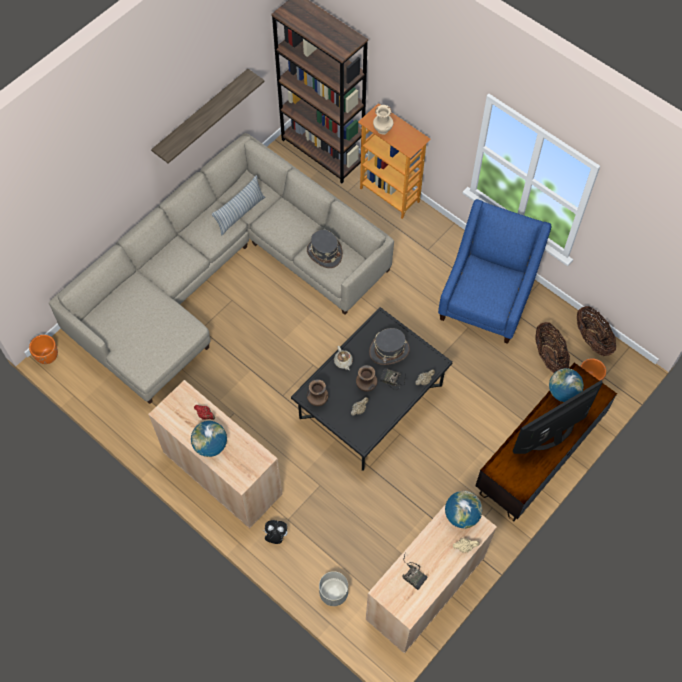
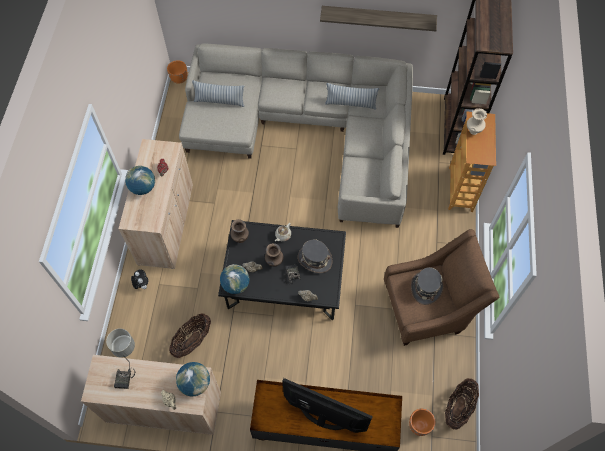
camera: 55 degrees right, 0 degrees up
(136, 325) = (219, 101): none -> pillow
(324, 253) = (362, 171): grey hat -> grey hat (426, 288)
(486, 300) = (428, 308): blue armchair -> brown armchair
(549, 356) = (417, 383): basket -> basket (192, 341)
(563, 392) = (368, 403): globe -> globe (236, 285)

